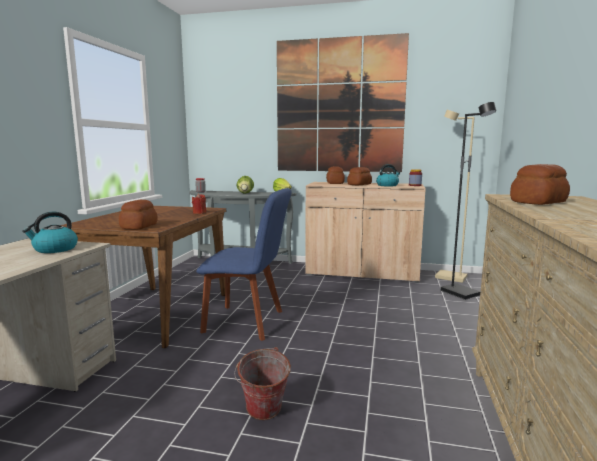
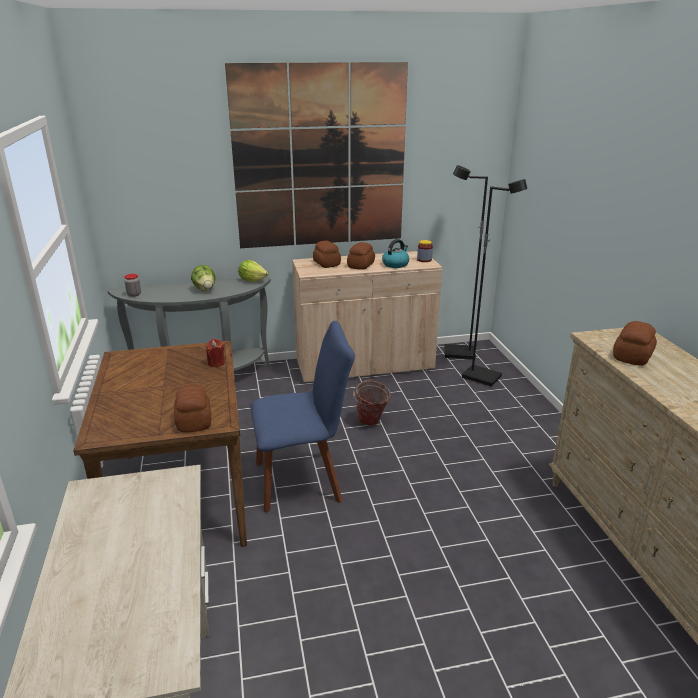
camera: 25 degrees left, 15 degrees up
(55, 249) = (155, 498): kettle -> none
(263, 415) = (417, 592): bucket -> bucket (371, 422)
(450, 277) = (459, 354): beige floor lamp -> black floor lamp

